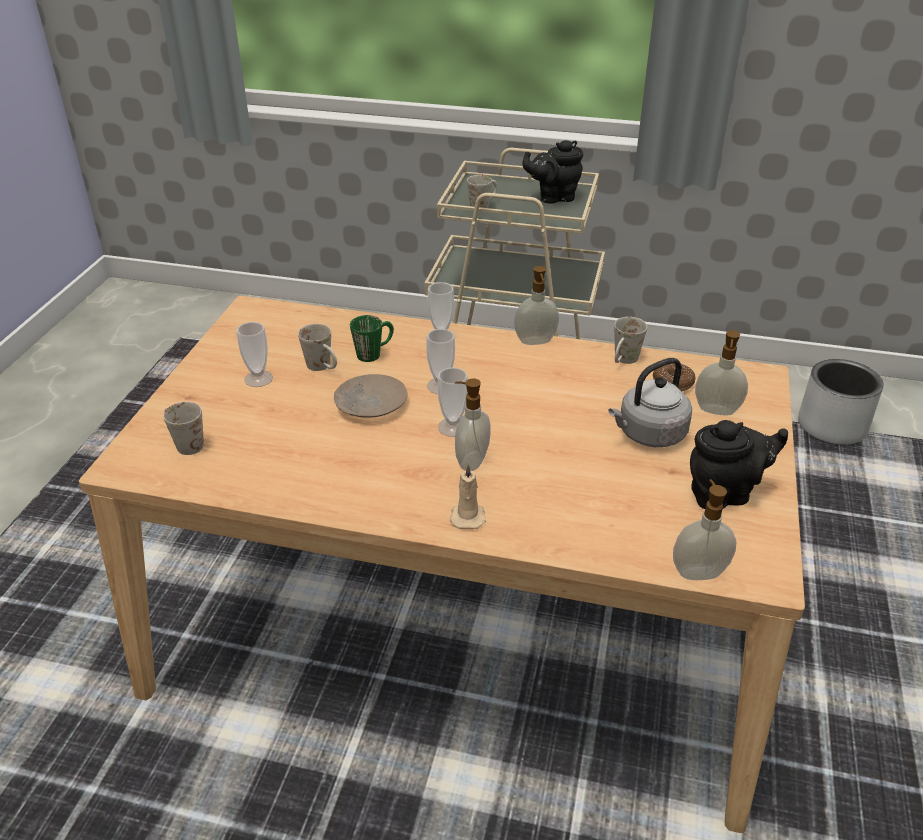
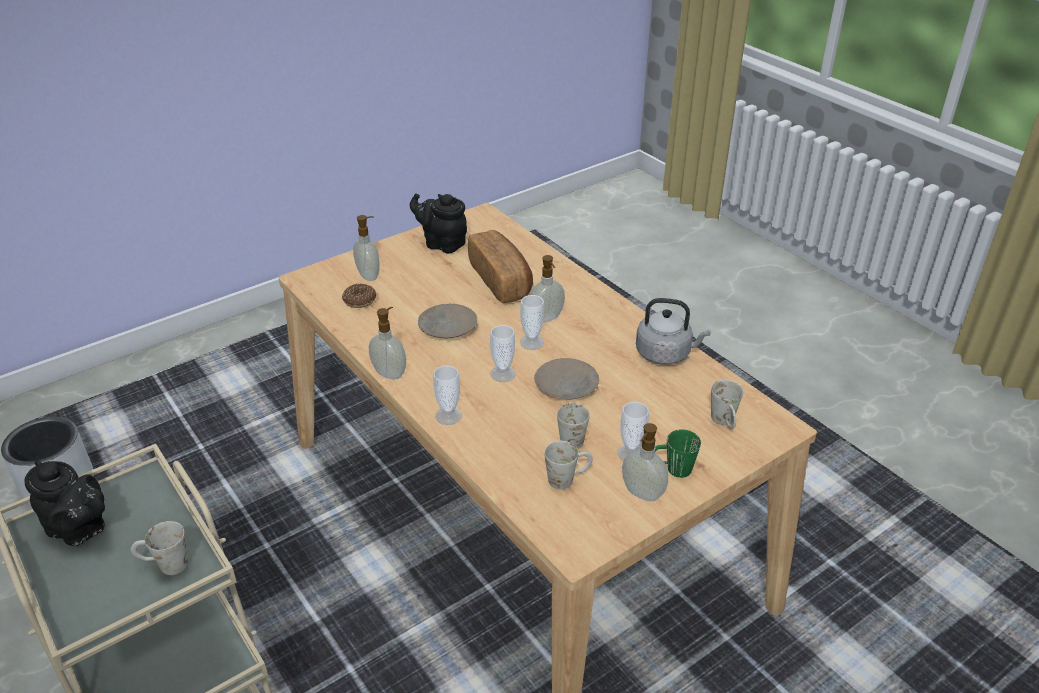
camera: 140 degrees left, 0 degrees up
(374, 352) = (516, 429): green mug -> green mug (671, 469)
(467, 516) = (584, 294): beige candle -> none
(552, 400) = (447, 327): none -> beige plate
(582, 481) = (501, 280): none -> bread
(623, 361) = (361, 328): white mug -> white mug (568, 478)
(648, 434) = (428, 283): grey kettle -> grey kettle (666, 354)
(698, 571) = (508, 228): soap dispenser -> soap dispenser (642, 494)

